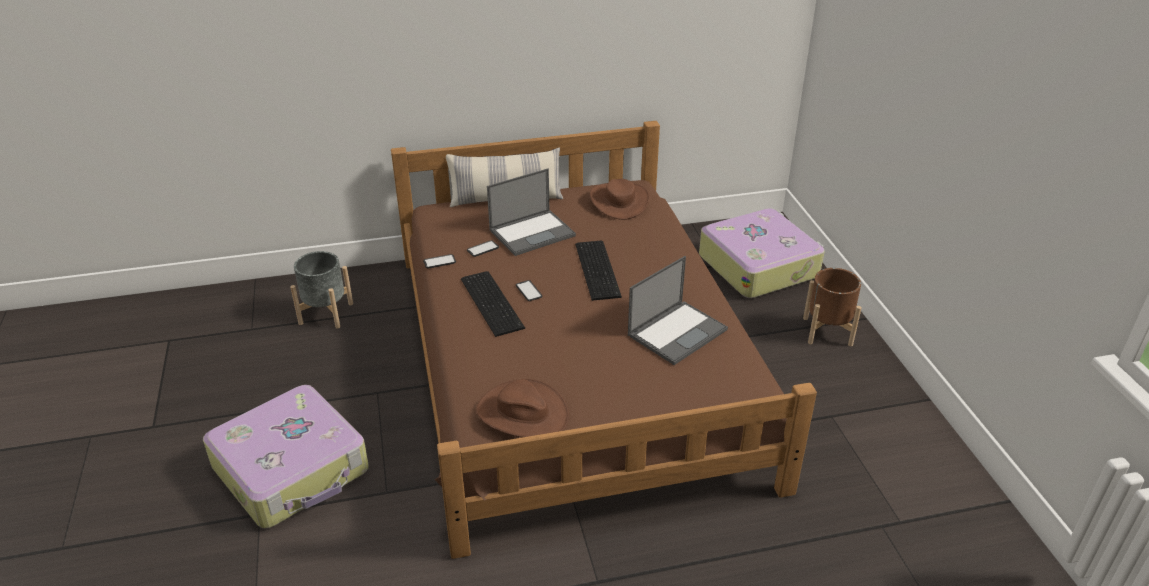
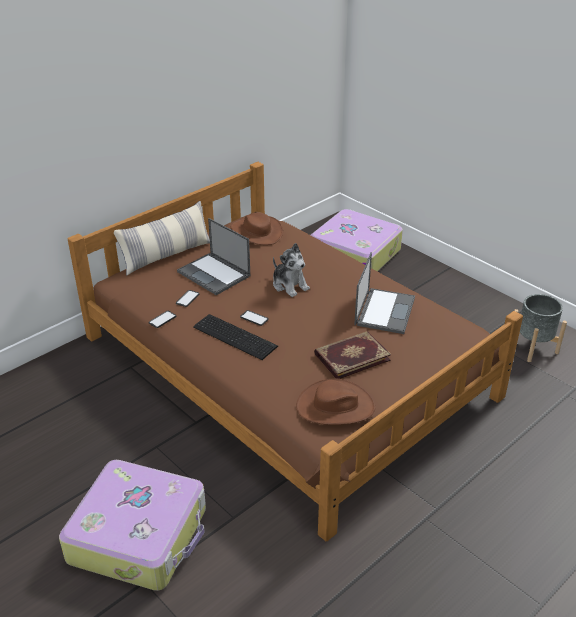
camera: 30 degrees left, 0 degrees up
(326, 313) = (53, 402): grey planter -> grey planter (533, 347)
(533, 232) = (214, 274): laptop -> laptop turned 105 degrees clockwise
(591, 367) = (351, 356): none -> book
(599, 269) = (289, 285): keyboard -> plush toy
(827, 331) = (434, 283): brown planter -> none

